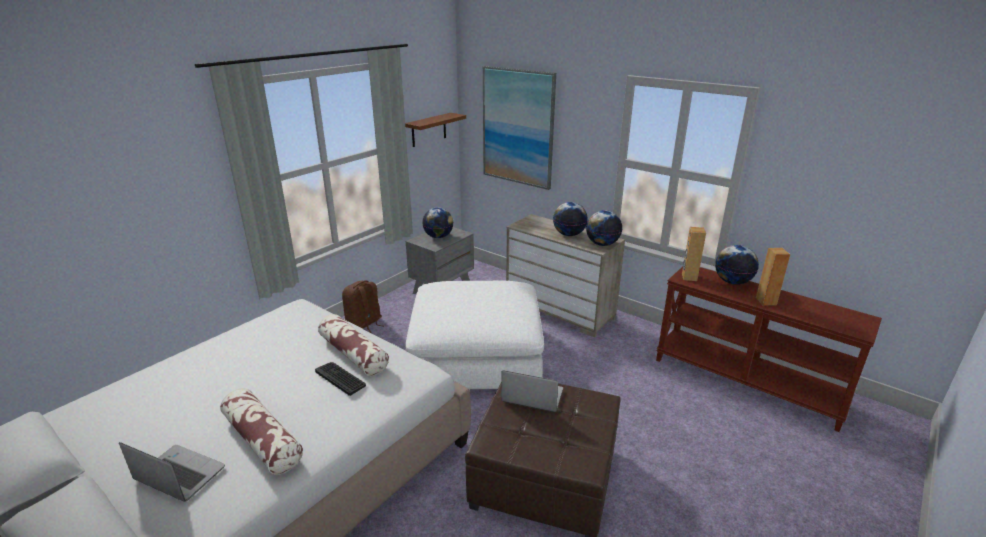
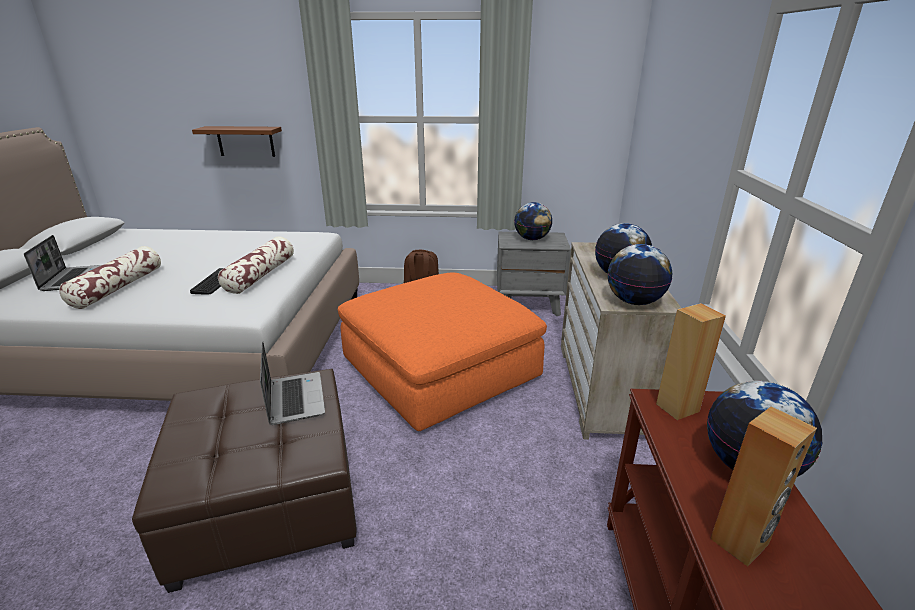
camera: 55 degrees right, 0 degrees up
(429, 130) = (576, 111): brown shelf -> brown shelf (245, 141)
(476, 356) = (440, 369): white ottoman -> orange ottoman
(518, 127) = (665, 115): picture -> none

